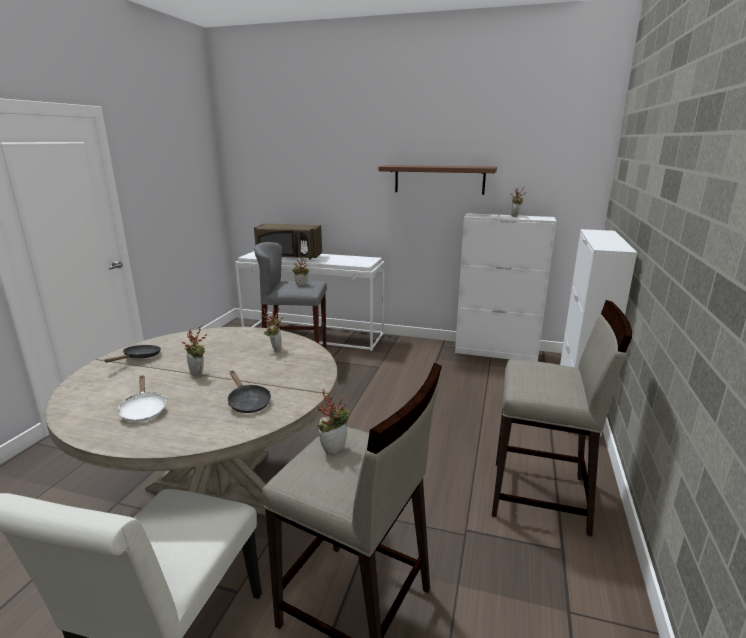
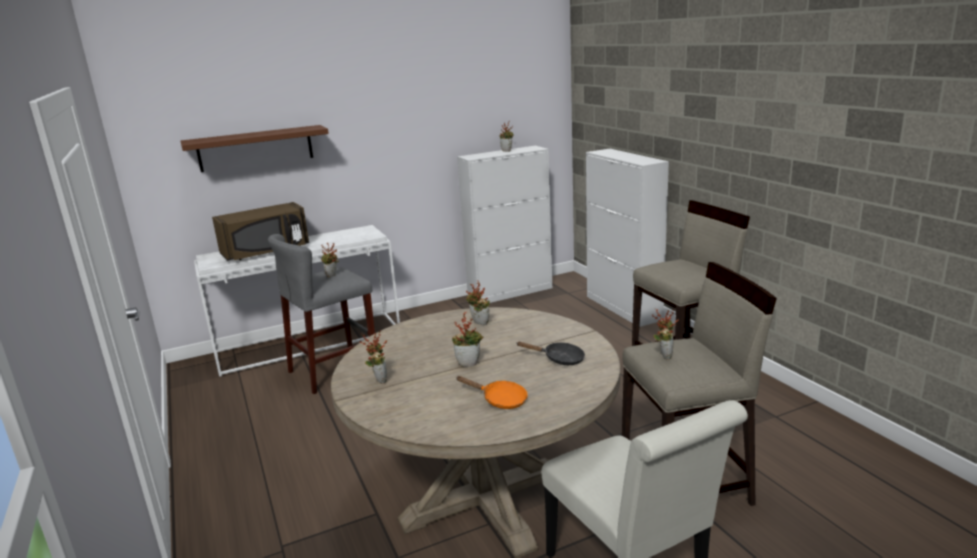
camera: 40 degrees left, 0 degrees up
(139, 357) = (378, 380): black frying pan -> potted plant
(143, 410) = (500, 400): white frying pan -> orange frying pan
(439, 179) = (422, 125): brown shelf -> brown shelf (255, 148)

